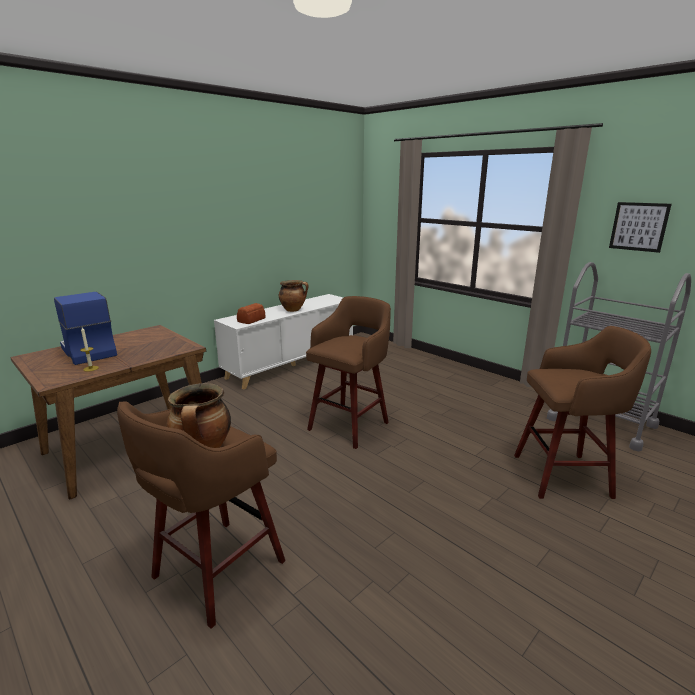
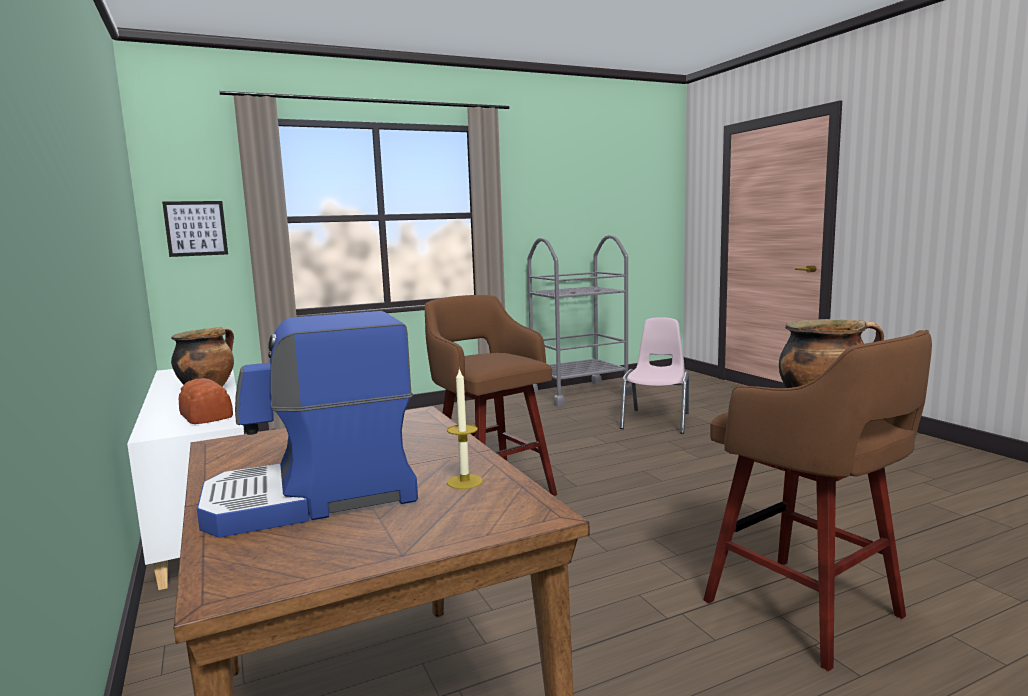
camera: 70 degrees left, 10 degrees down
(564, 476) = (657, 421): brown stool -> pink chair
(638, 226) = (546, 204): picture -> picture (196, 228)

